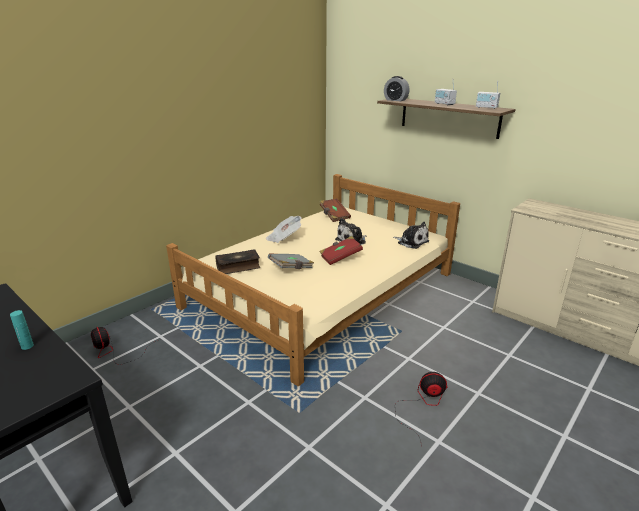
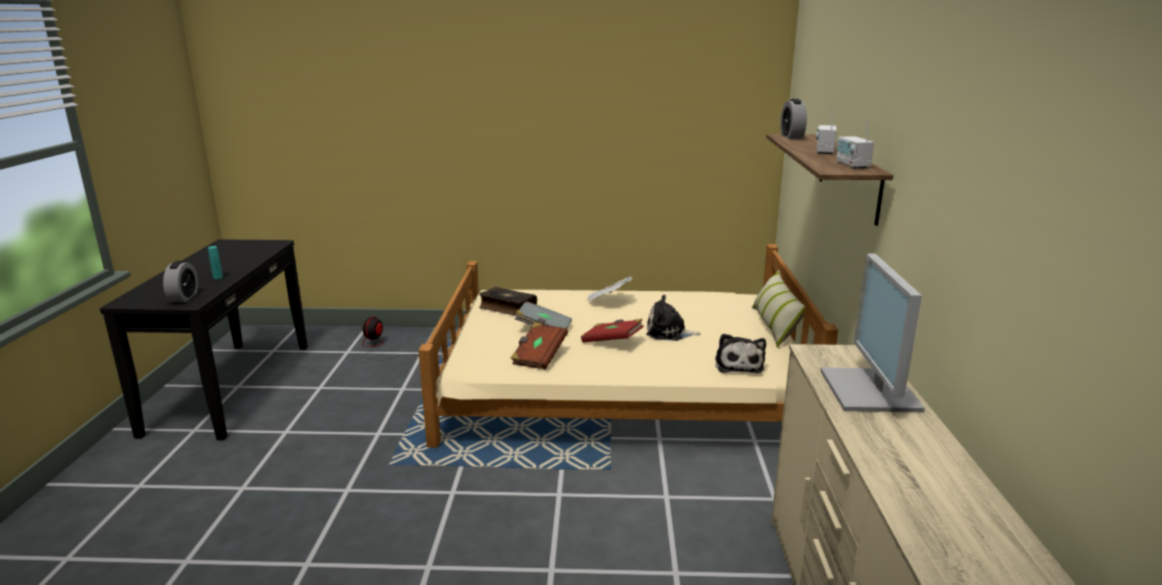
camera: 50 degrees right, 5 degrees down
(48, 380) = (184, 297): none -> alarm clock
(334, 216) = (719, 301): brown book -> brown book (538, 357)
(380, 219) = (775, 326): none -> pillow
(422, 405) = (480, 534): fan -> none
(578, 215) = (871, 391): none -> monitor

